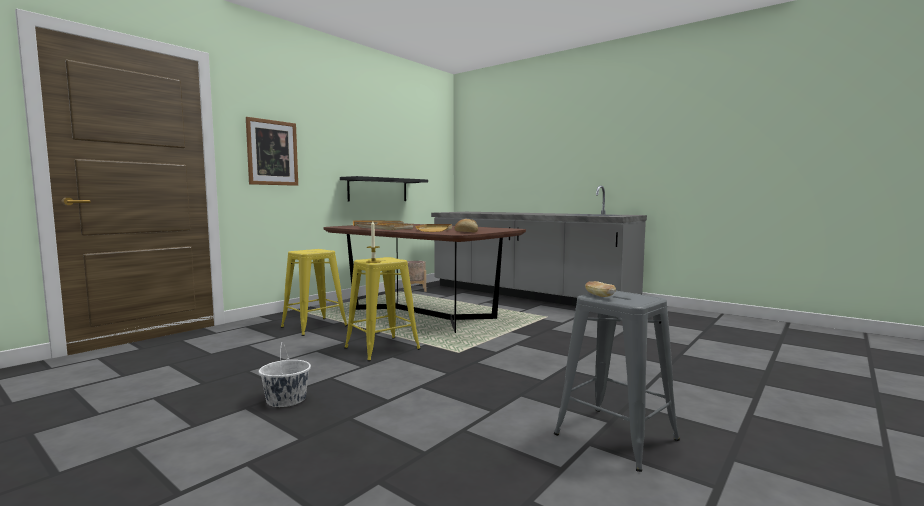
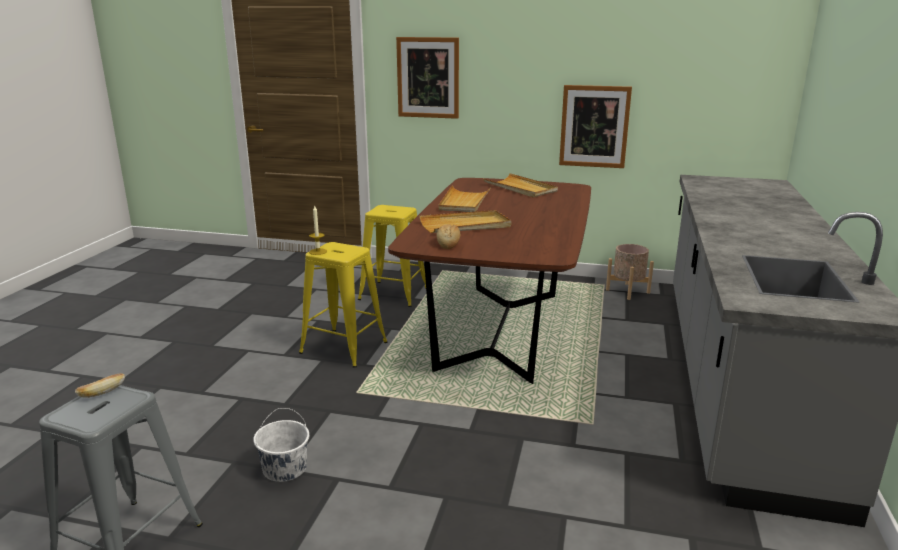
camera: 65 degrees right, 15 degrees up
(286, 400) = (192, 350): white bucket -> white bucket (284, 468)
(378, 189) = (594, 126): black shelf -> picture

